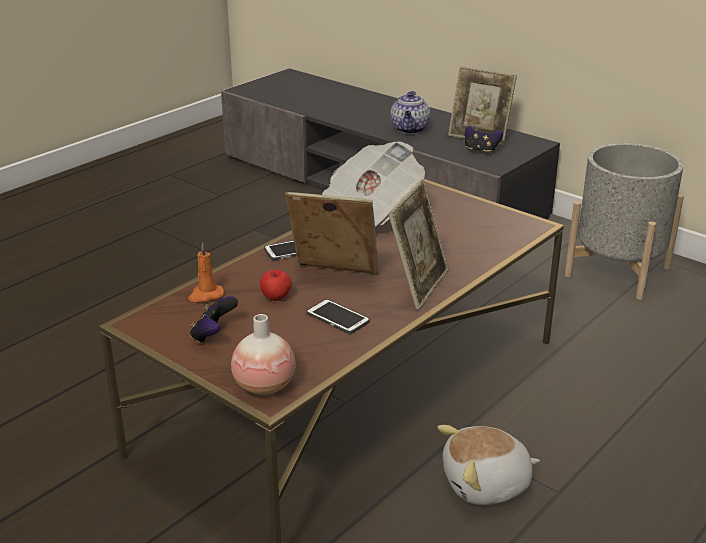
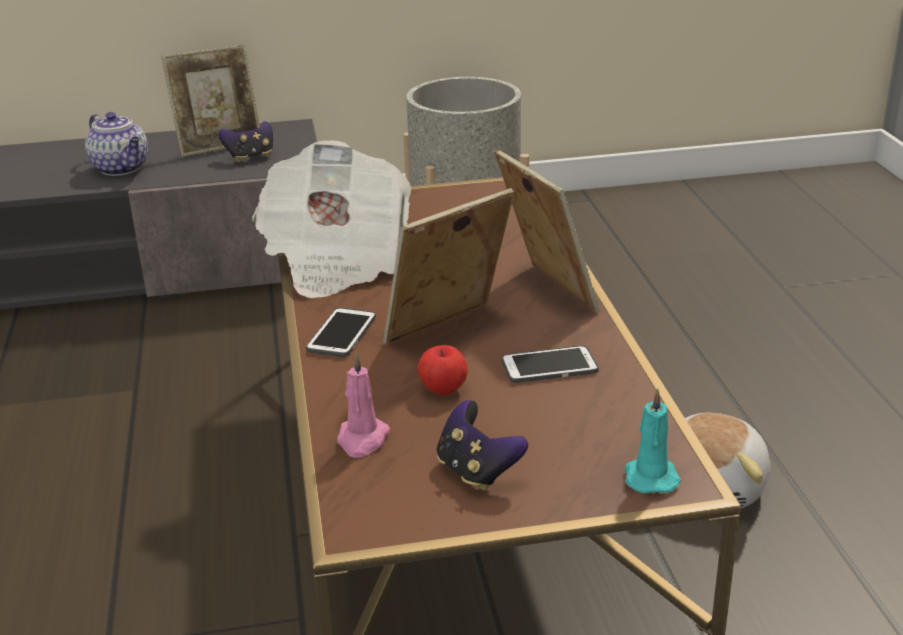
camera: 50 degrees left, 0 degrees up
(205, 295) = (362, 440): orange candle -> pink candle
(264, 386) = (650, 476): vase -> turquoise candle

